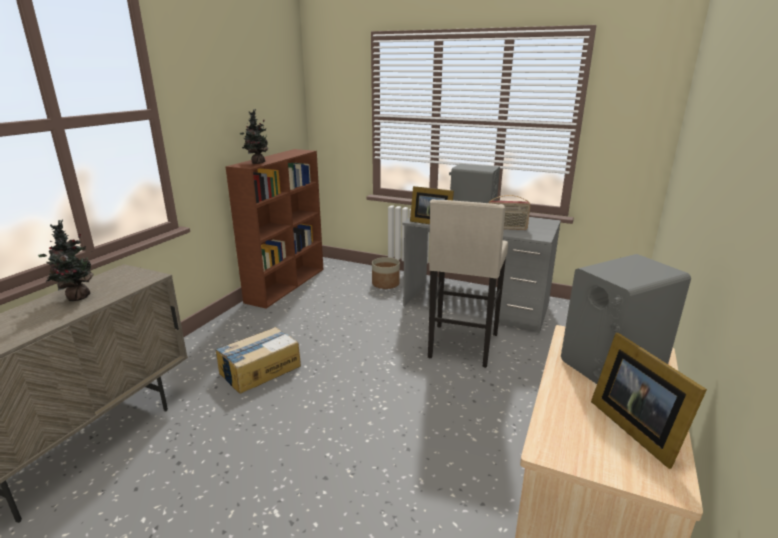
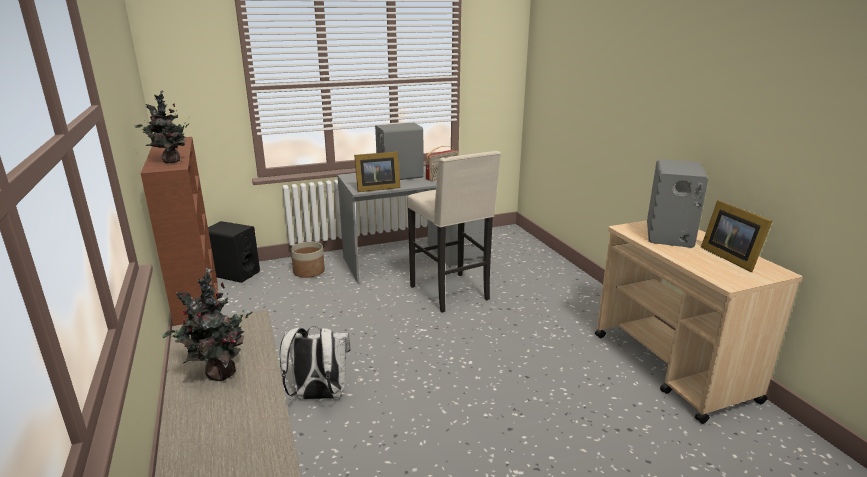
camera: 45 degrees left, 0 degrees up
(259, 370) = (318, 396): cardboard box -> white backpack
(341, 267) = (234, 274): none -> black speaker
(635, 426) = (729, 257): picture frame -> picture frame turned 45 degrees clockwise

